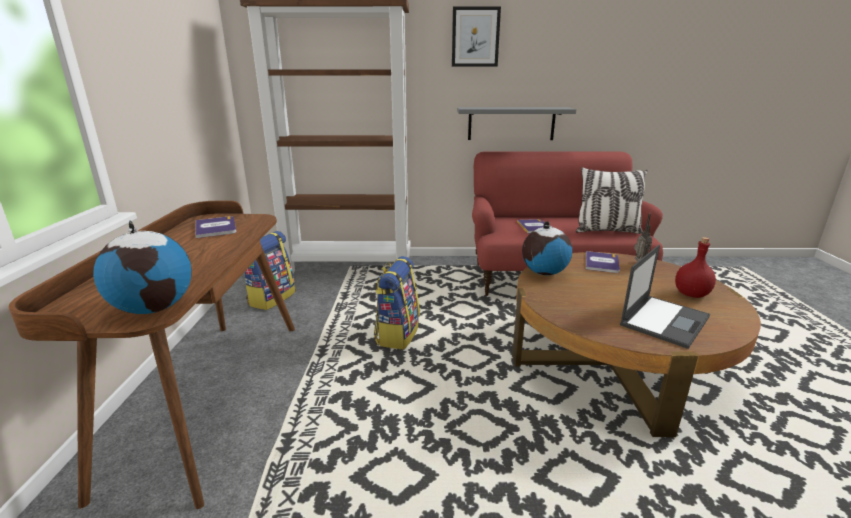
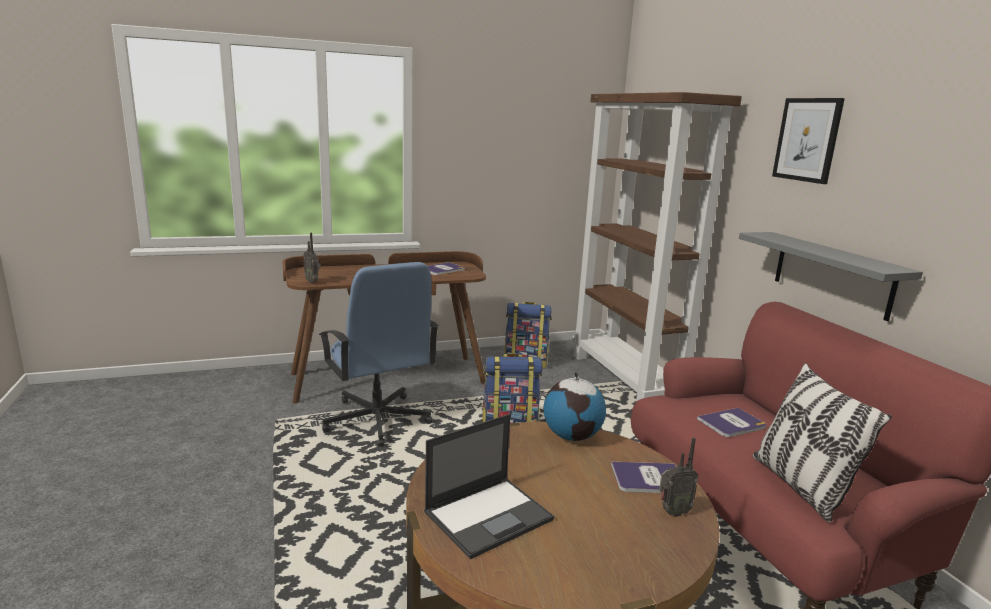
camera: 70 degrees right, 5 degrees down
(155, 308) = (313, 281): globe -> radio
(322, 418) = (377, 420): none -> blue office chair
(664, 320) = (489, 515): laptop -> laptop turned 60 degrees counterclockwise
(690, 294) = (590, 550): red bottle -> none

